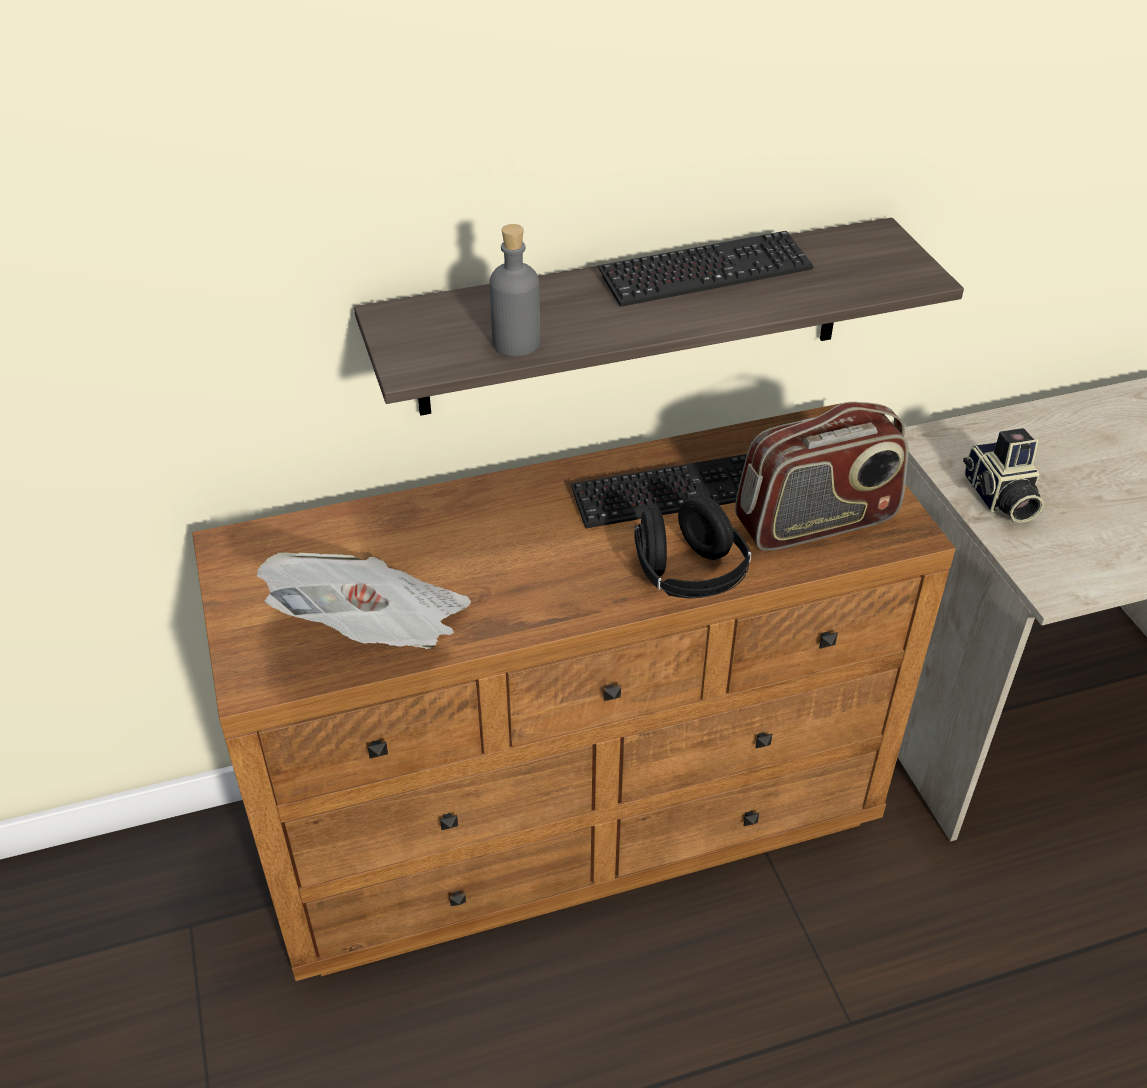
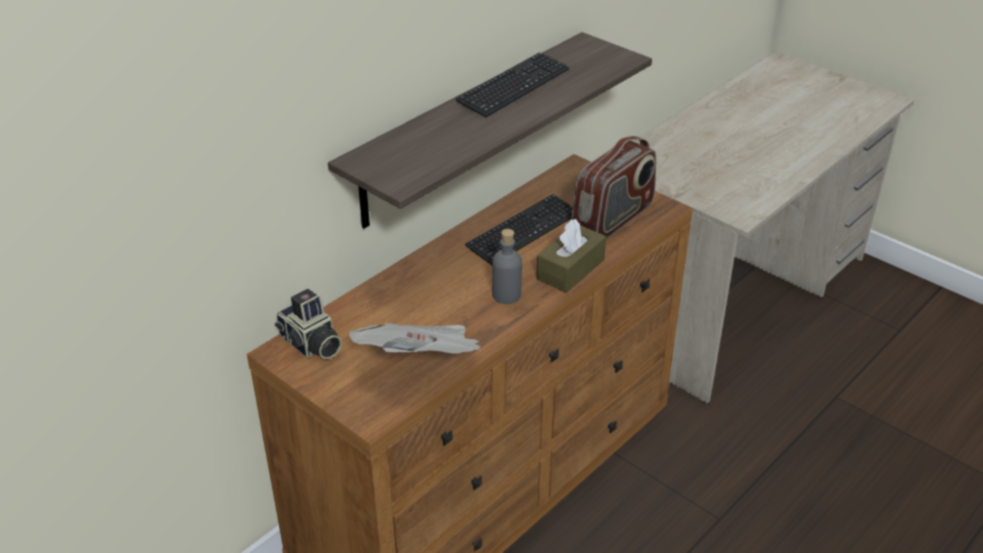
camera: 30 degrees left, 5 degrees down
(516, 343) = (448, 153): grey bottle -> grey bottle (506, 295)
(688, 576) = (570, 269): black headphones -> brown tissue box
(999, 498) = (680, 181): camera -> camera (311, 345)

